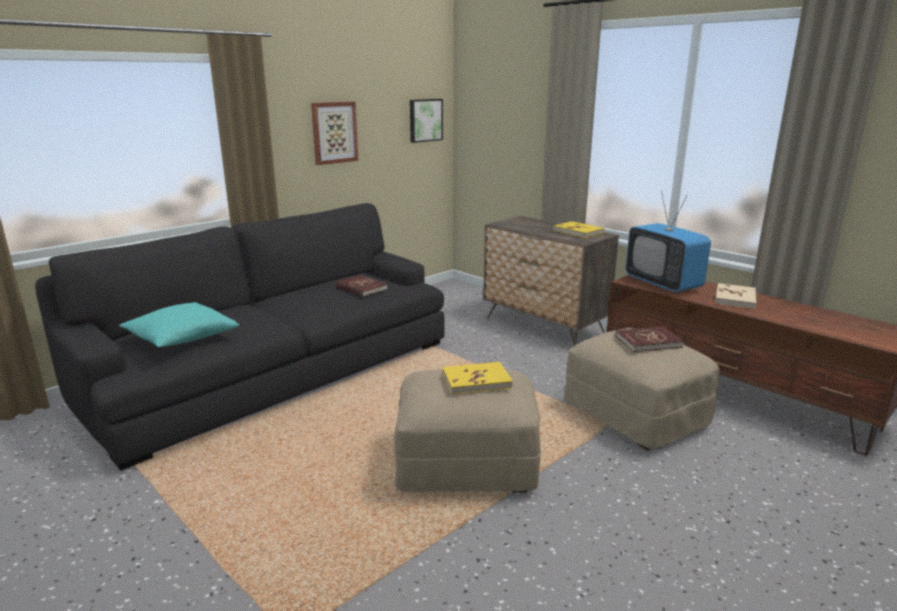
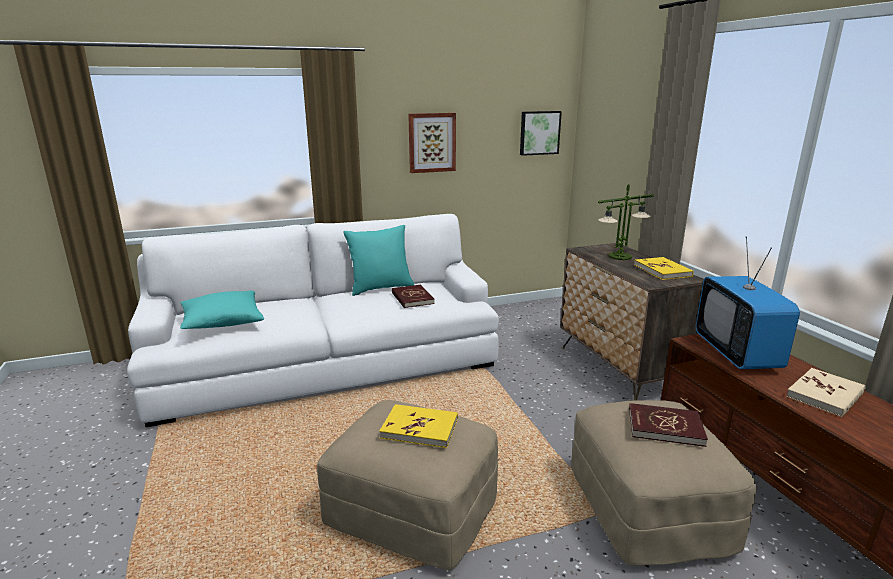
camera: 25 degrees right, 0 degrees up
(276, 373) = (327, 364): black sofa -> white sofa
(318, 284) = (380, 288): none -> turquoise pillow
(535, 225) = (620, 256): none -> table lamp

